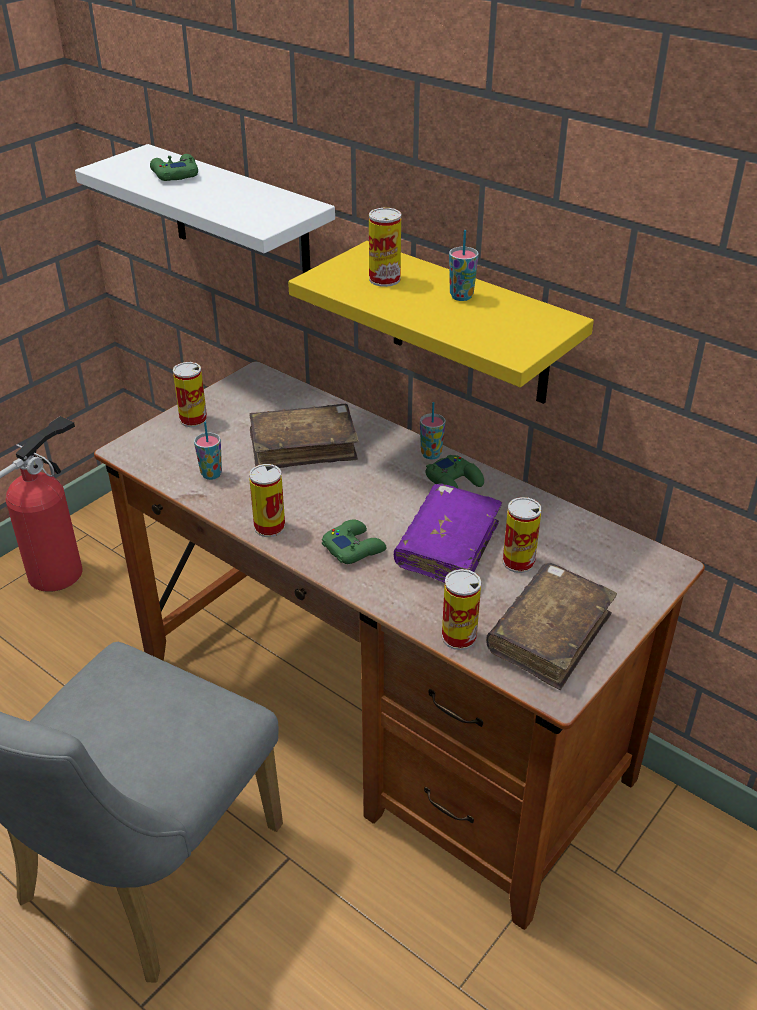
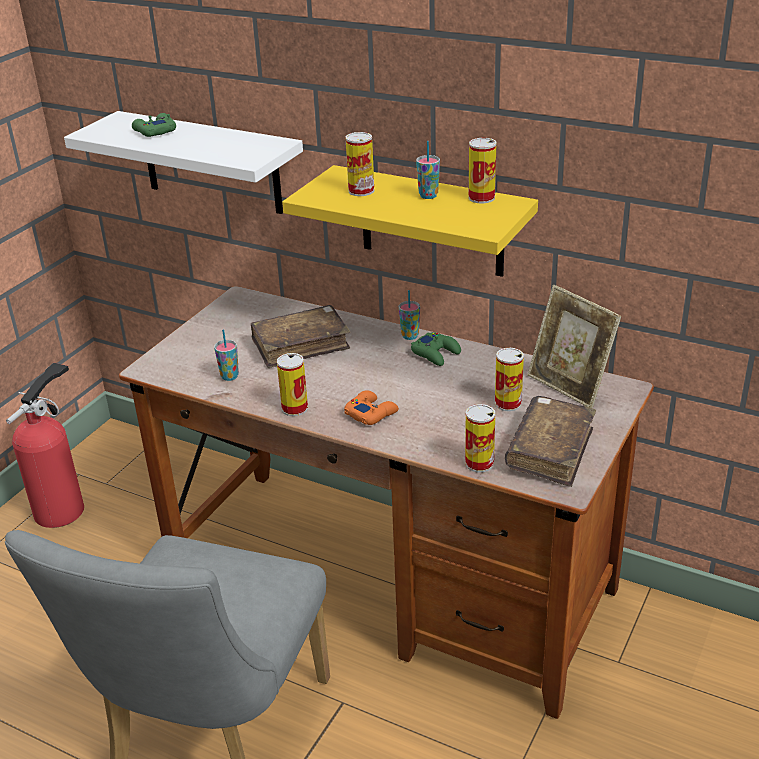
camera: 10 degrees left, 5 degrees down
(193, 419) = (197, 337): can -> can (481, 198)
(354, 548) = (371, 413): green game controller -> orange game controller
(448, 546) = (447, 401): purple book -> none
(599, 551) = (569, 386): none -> picture frame

